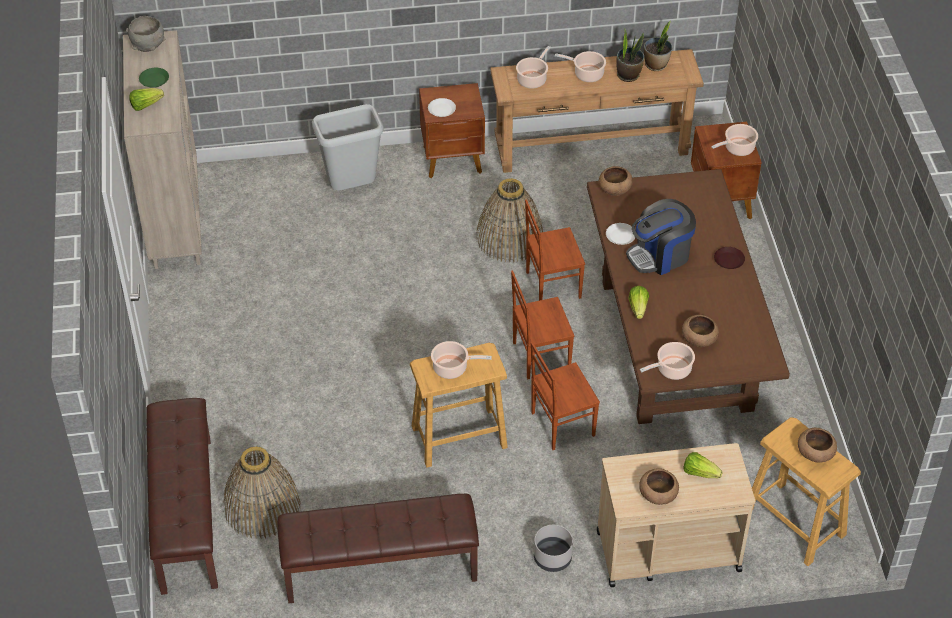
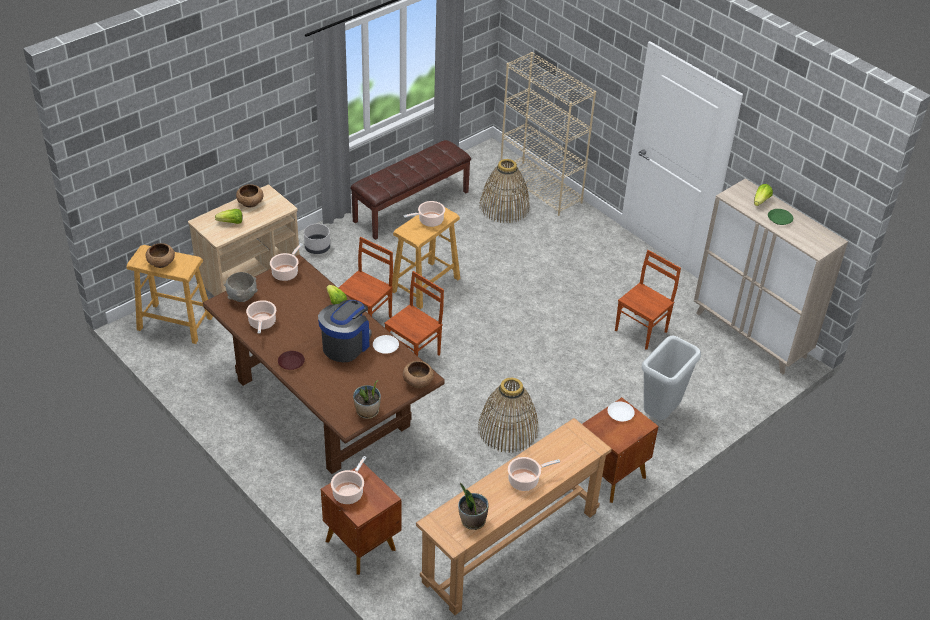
camera: 145 degrees right, 5 degrees down
(148, 47) = (818, 239): grey bowl -> grey bowl (242, 298)
(185, 514) = (541, 188): brown bench -> beige bookcase
(532, 79) = (566, 452): cooking pot -> cooking pot (262, 323)
(552, 284) = (446, 407): brown chair -> brown chair (642, 331)
(628, 75) = (488, 497): potted plant -> potted plant (367, 412)
(699, 339) = (279, 298): brown bowl -> none

